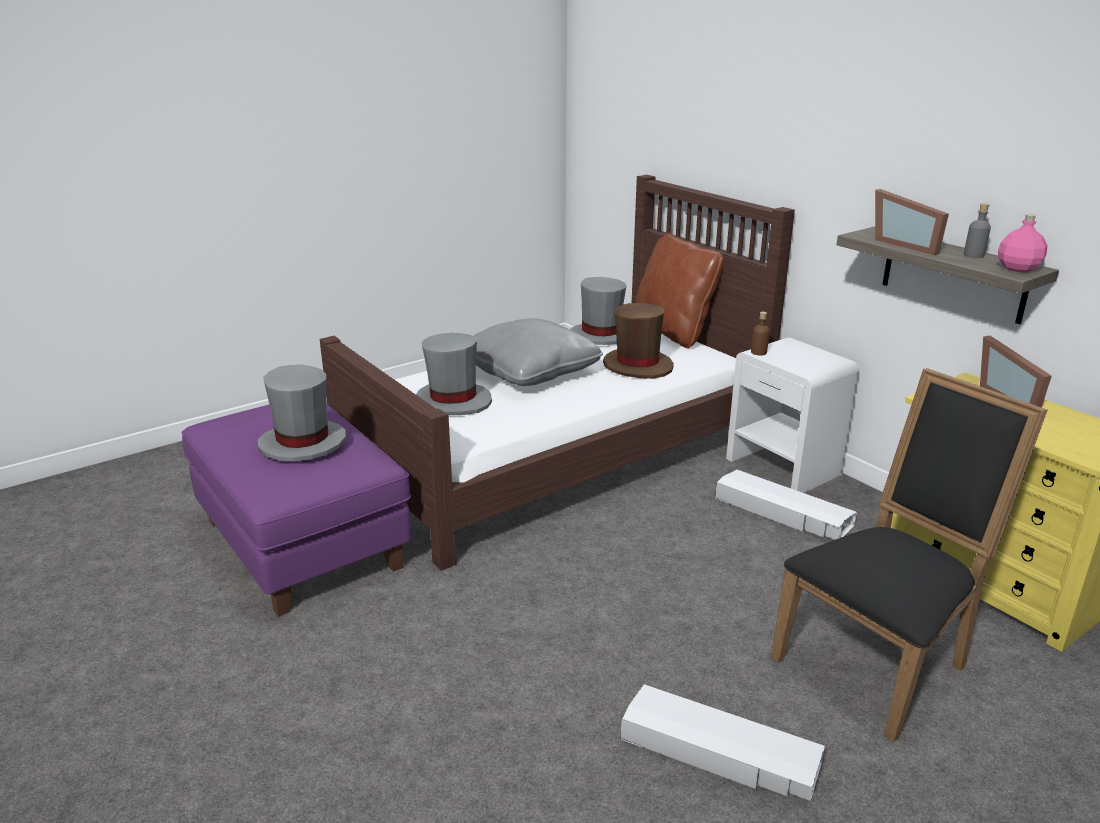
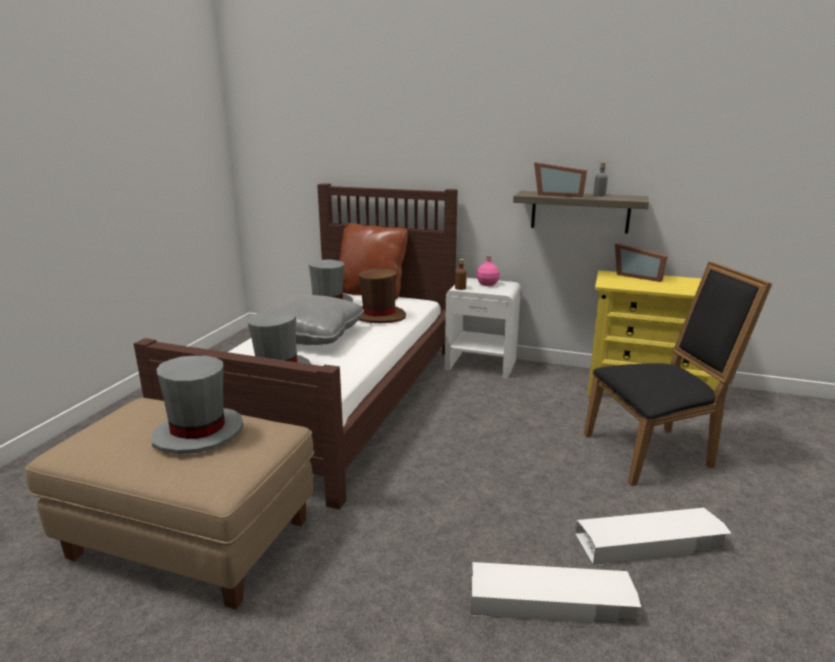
camera: 35 degrees left, 5 degrees down
(304, 544) = (192, 537): purple ottoman -> beige ottoman
(783, 512) = (512, 390): white storage box -> white storage box (551, 601)
(879, 661) = (655, 452): black chair -> black chair turned 60 degrees clockwise
(1017, 268) = (632, 197): pink bottle -> pink bottle (487, 284)

